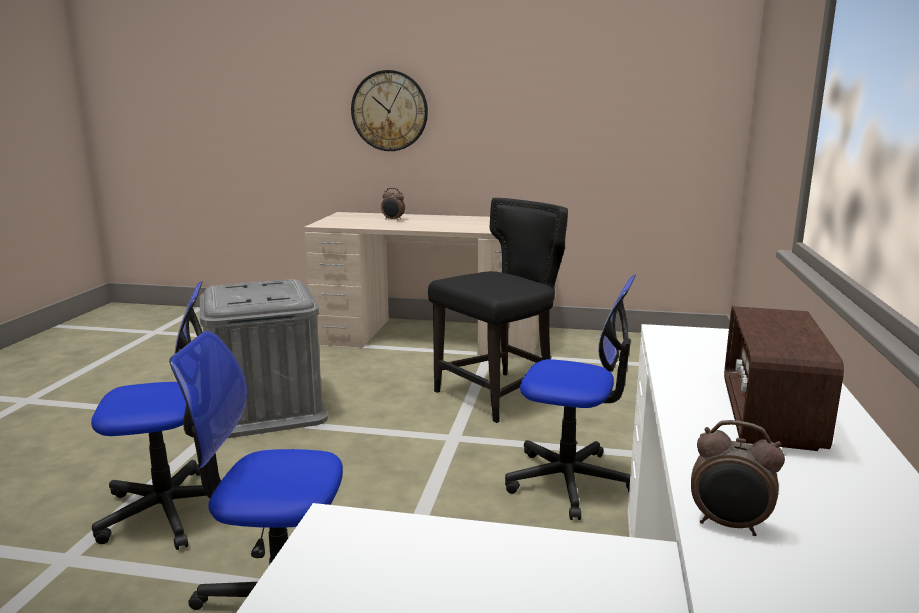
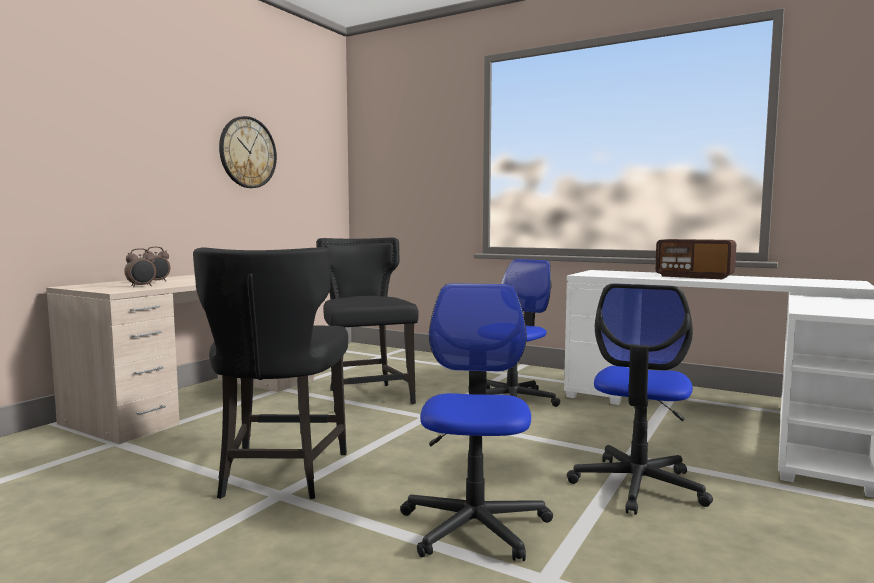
camera: 70 degrees left, 10 degrees down
(266, 408) = (280, 475): grey storage box -> black chair
(389, 111) = (103, 166): wall clock -> wall clock (247, 152)
(729, 525) = (792, 283): alarm clock -> alarm clock (141, 286)

